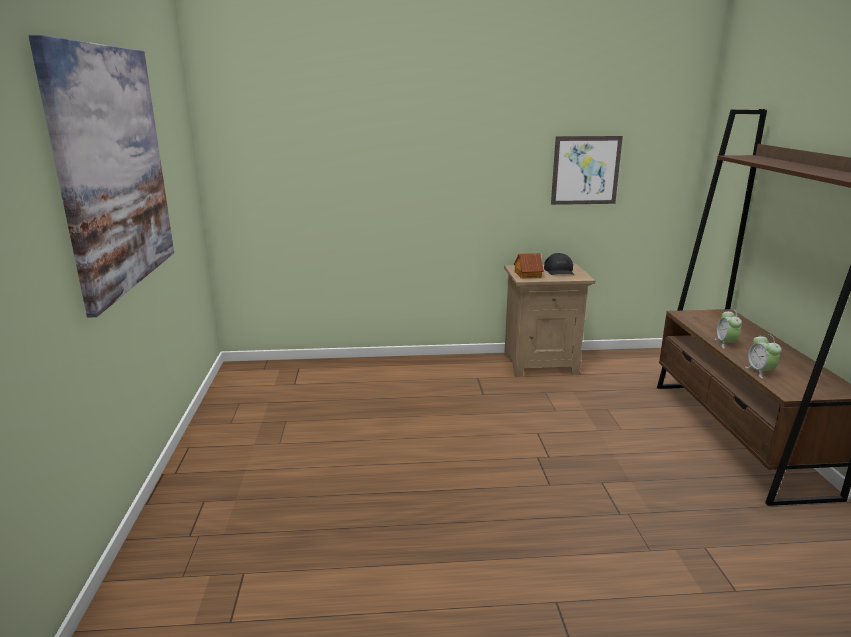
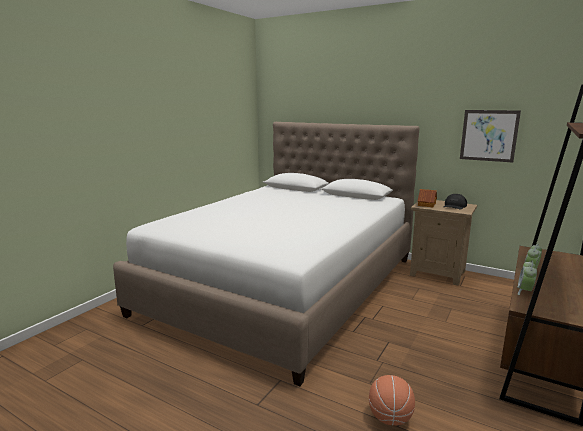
camera: 35 degrees right, 5 degrees down
(114, 170) = (176, 113): picture -> none
(381, 445) = (286, 284): none -> white bed
(719, 585) = (390, 418): none -> basketball

